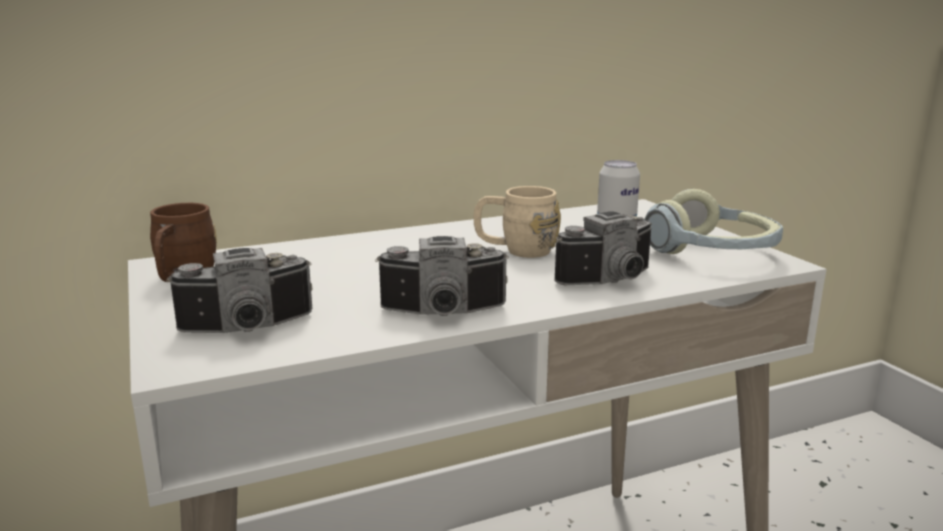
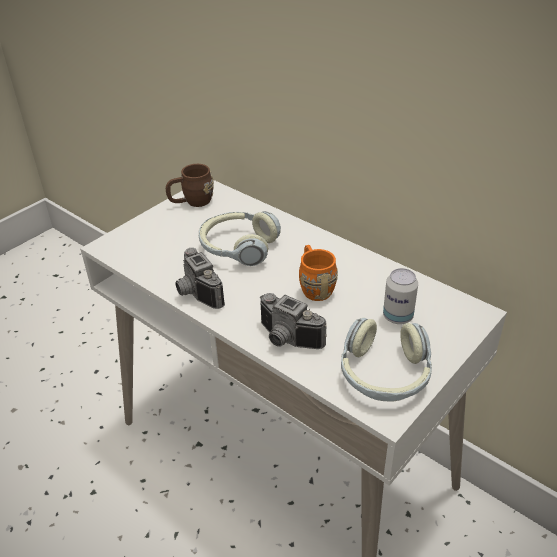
camera: 65 degrees right, 20 degrees up
(248, 329) = (146, 246): camera -> none
(366, 271) = (238, 248): none -> headphones
(516, 250) = (314, 286): beige mug -> orange mug

